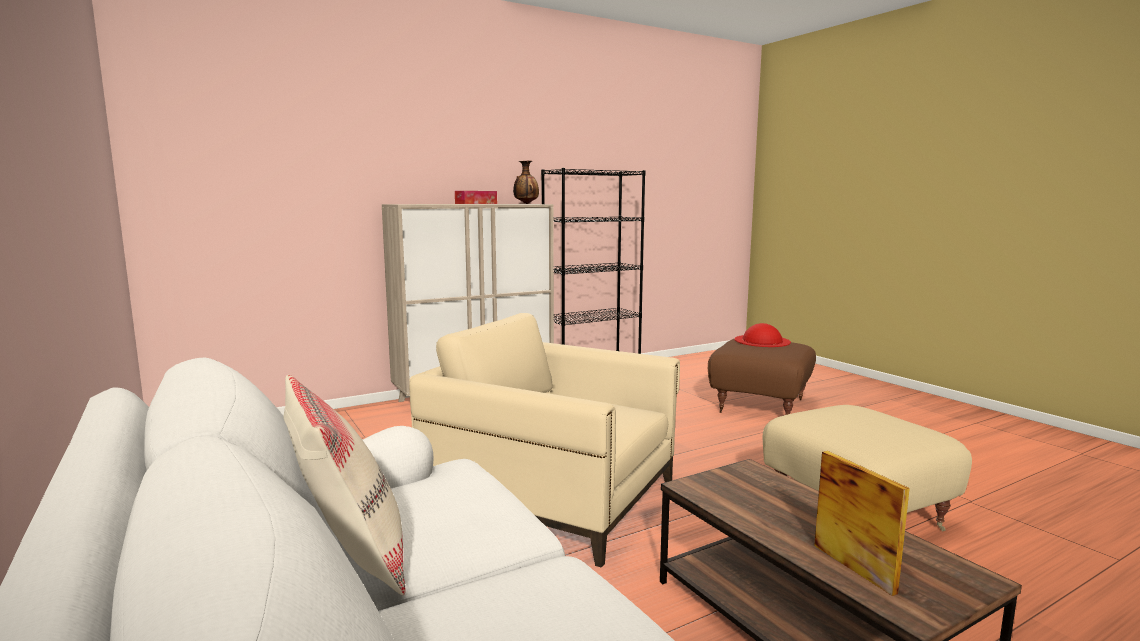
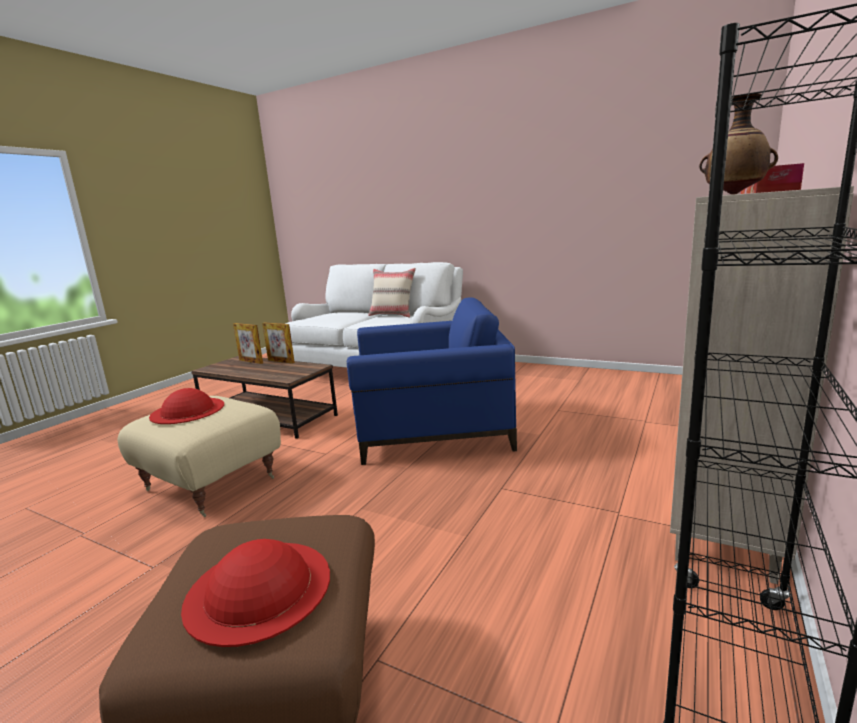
camera: 150 degrees right, 5 degrees up
(552, 497) = (433, 429): beige armchair -> blue armchair
(767, 535) = (281, 361): none -> picture frame
(876, 424) = (187, 410): none -> red hat

